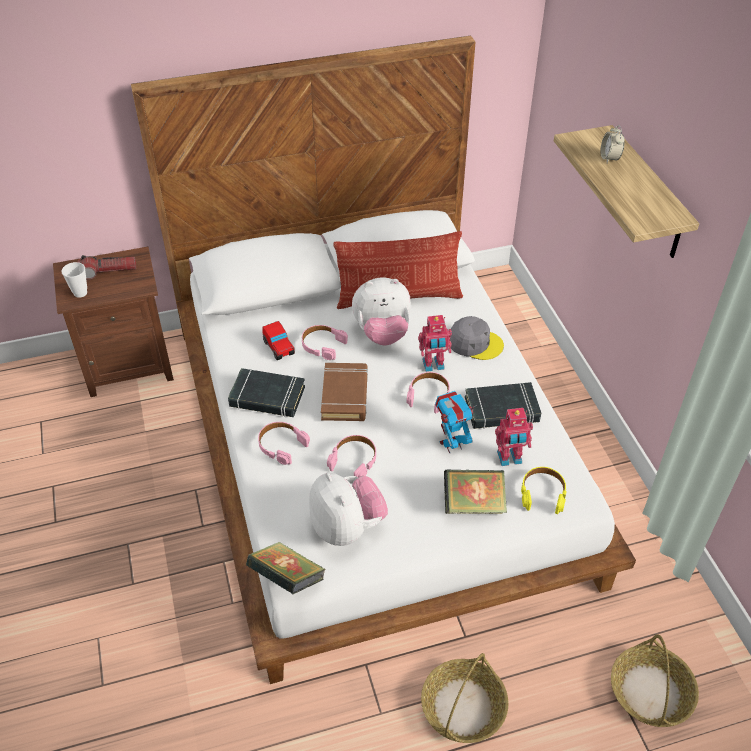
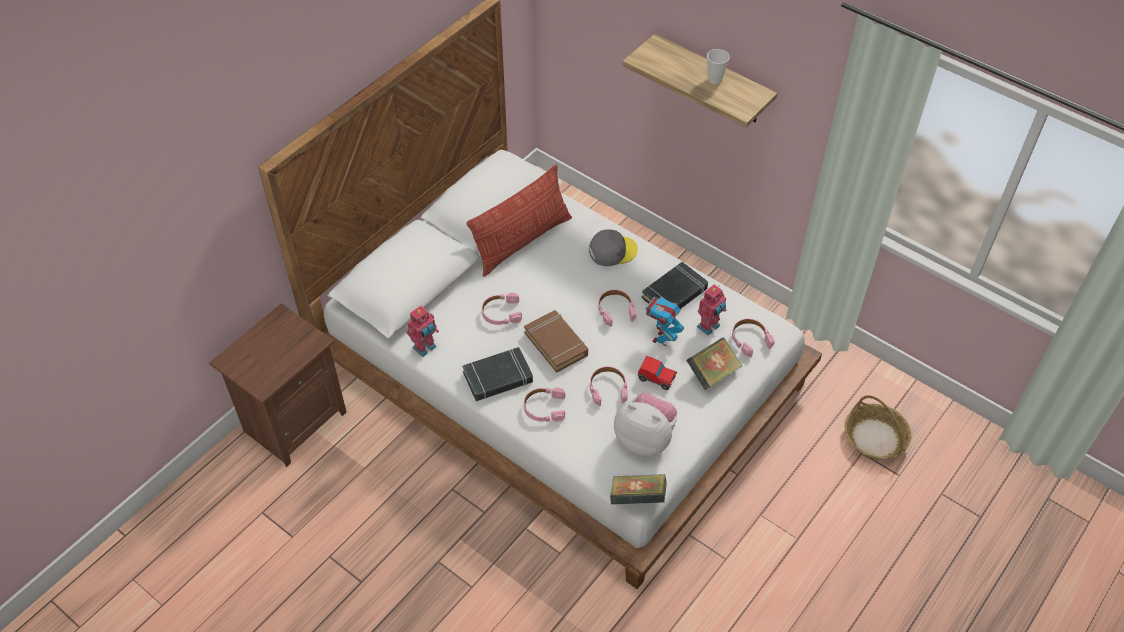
camera: 35 degrees left, 5 degrees up
(80, 293) = (265, 375): cup -> cup (715, 80)
(108, 271) = (270, 343): flashlight -> none
(279, 348) = (468, 333): toy car -> toy car (656, 378)
(382, 333) = (537, 279): plush toy -> none
(433, 365) = (598, 285): toy robot -> toy robot (425, 348)
(463, 707) = (773, 521): basket -> none
(542, 493) = (750, 339): yellow headphones -> pink headphones
(609, 158) = (678, 65): alarm clock -> none

